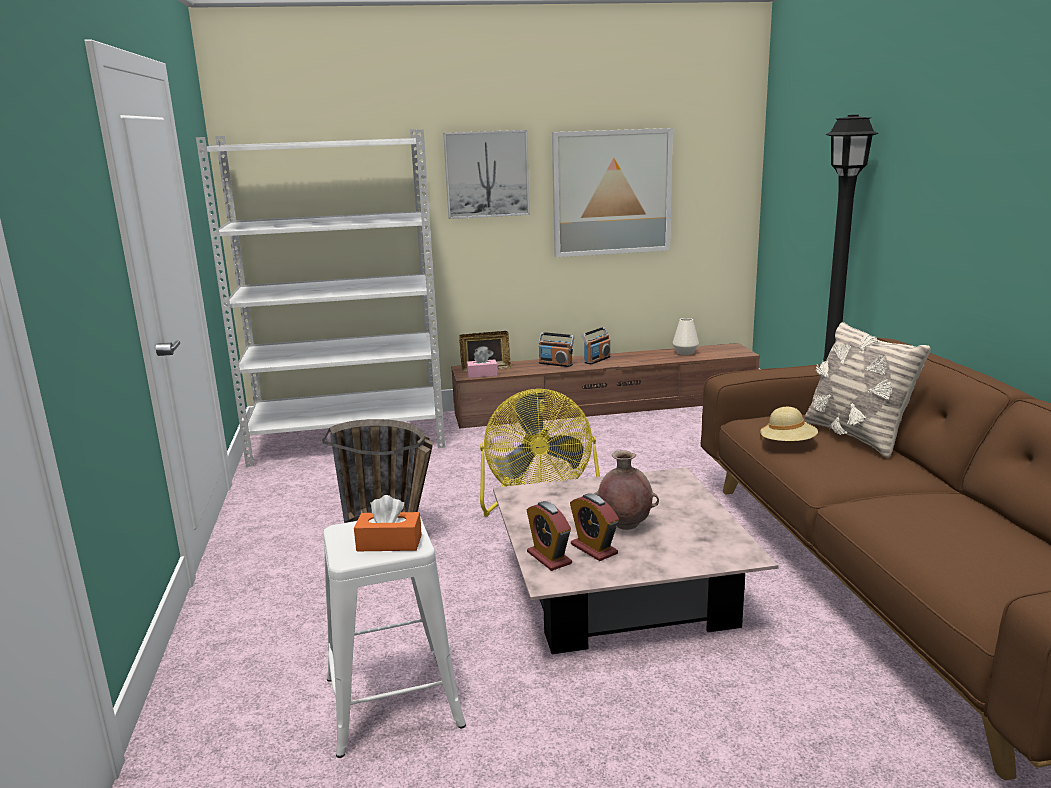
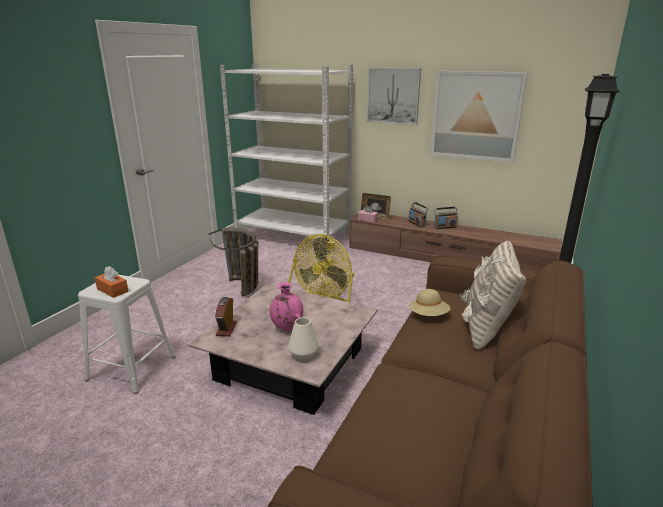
camera: 35 degrees right, 5 degrees up
(594, 549) = (252, 333): alarm clock -> none
(624, 525) = (287, 328): brown vase -> pink vase
(685, 353) = (509, 237): white vase -> white vase (303, 355)

